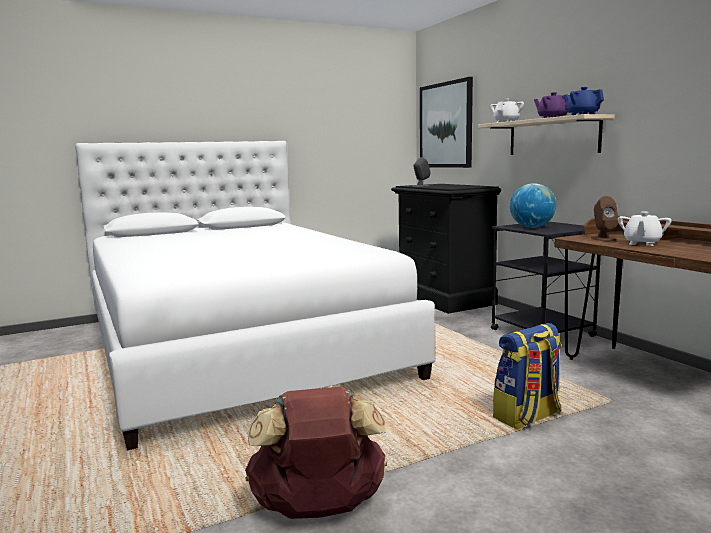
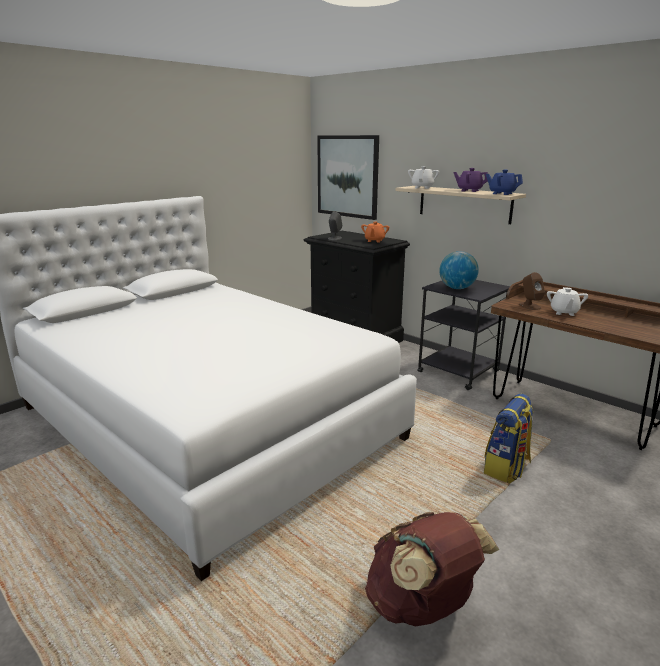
camera: 20 degrees left, 10 degrees up
(461, 186) = (374, 241): none -> orange teapot

